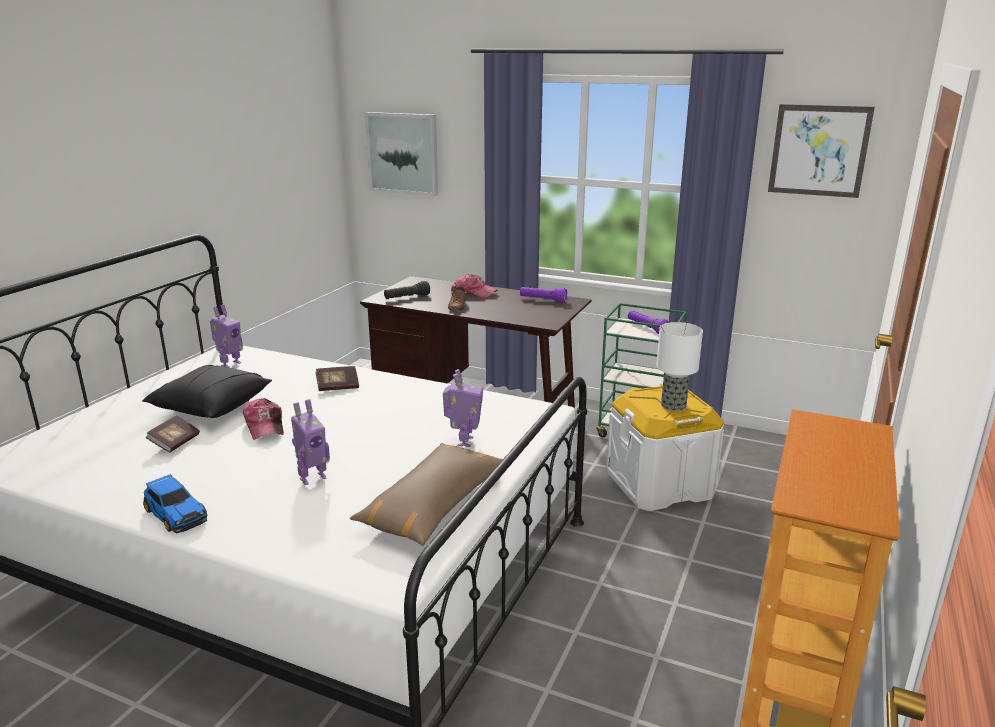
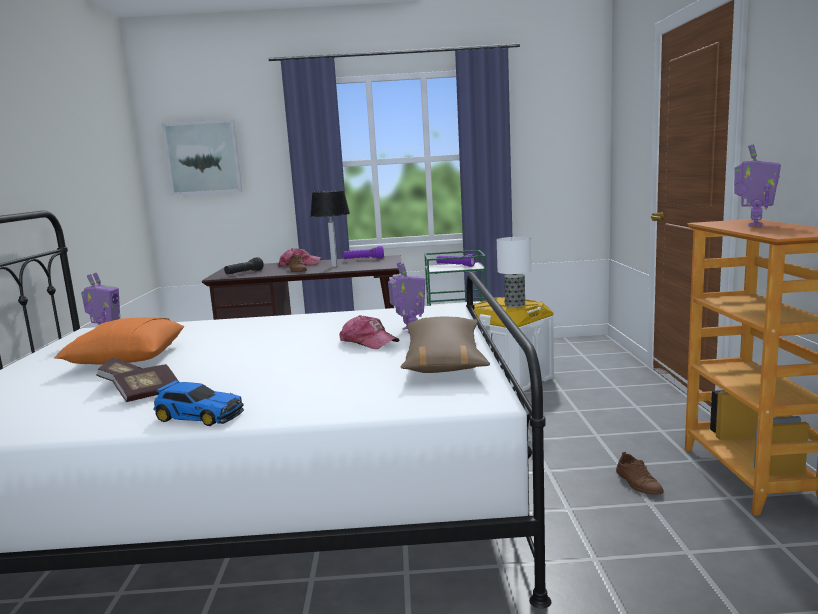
camera: 25 degrees left, 10 degrees down
(211, 406) = (127, 358): black pillow -> orange pillow
(265, 426) = (208, 357): cap -> cap (368, 342)
(312, 477) = (307, 370): toy robot -> toy robot (753, 225)
(338, 387) = (244, 328): book -> book (149, 394)
(499, 307) = (335, 266): none -> table lamp
(650, 688) = (638, 483): none -> brown shoe
(819, 150) = (550, 117): picture -> none

